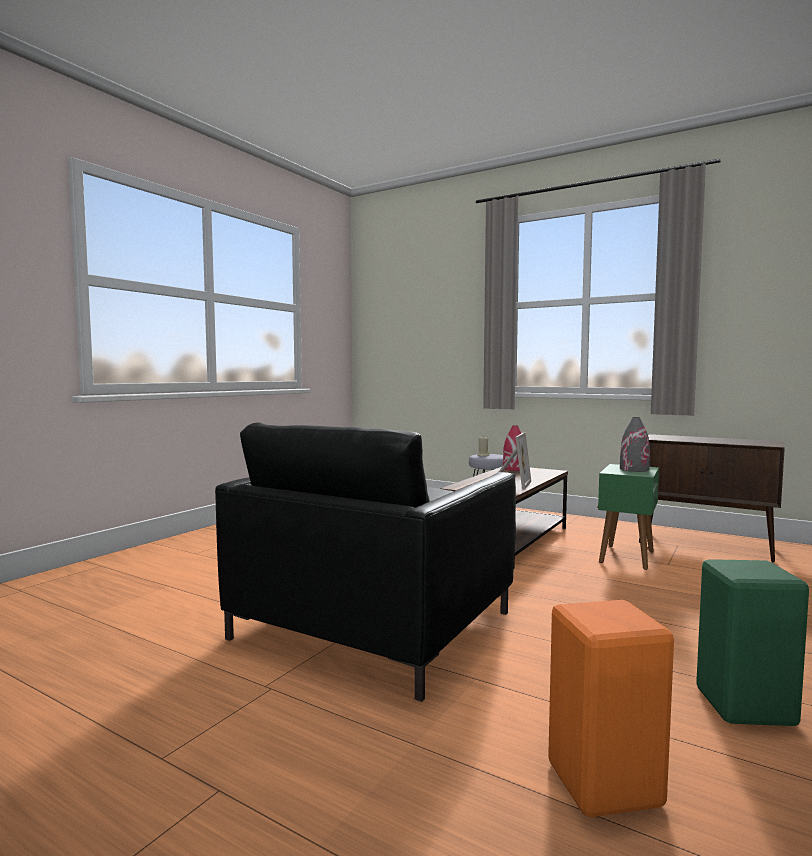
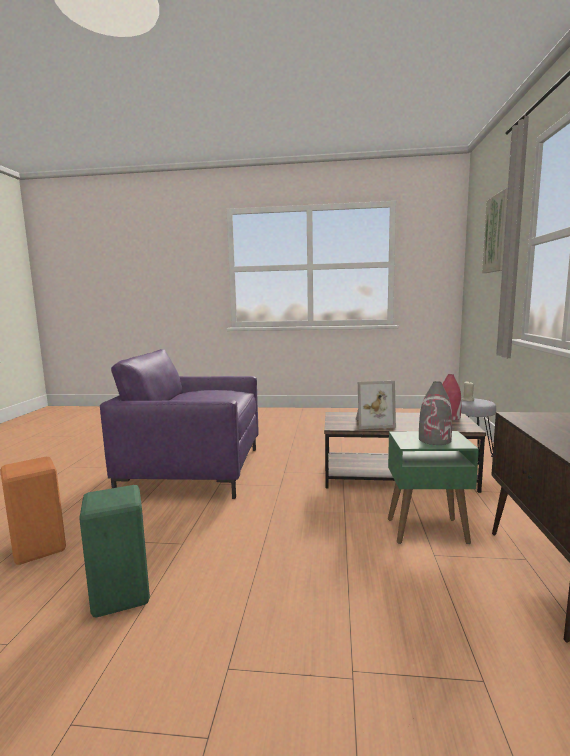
camera: 65 degrees right, 5 degrees up
(373, 625) = (193, 470): black armchair -> purple armchair
(441, 292) = (497, 233): none -> picture

